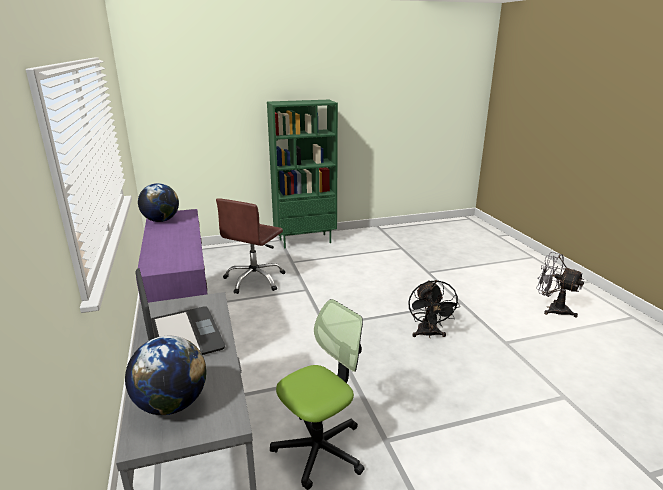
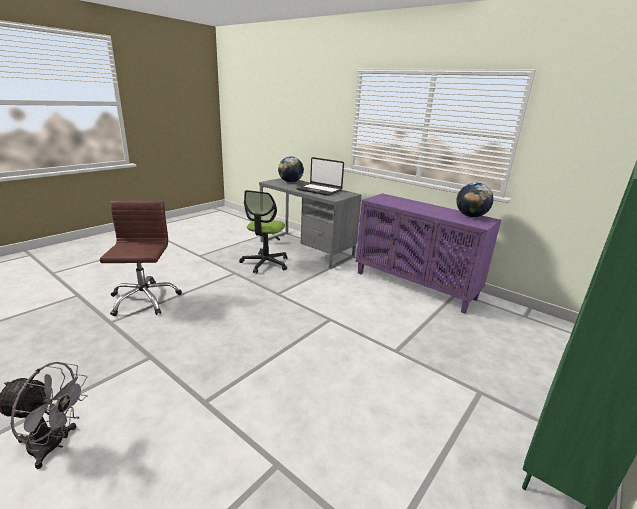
camera: 145 degrees right, 0 degrees up
(255, 280) = (460, 344): brown office chair -> brown office chair (144, 299)
(428, 334) = (233, 340): black fan -> none

